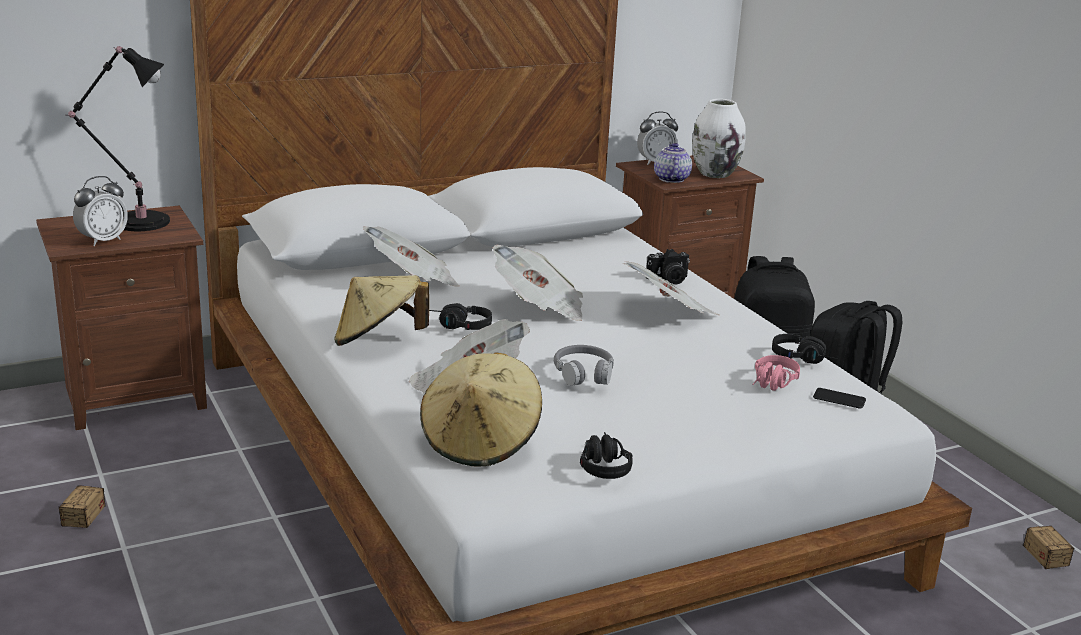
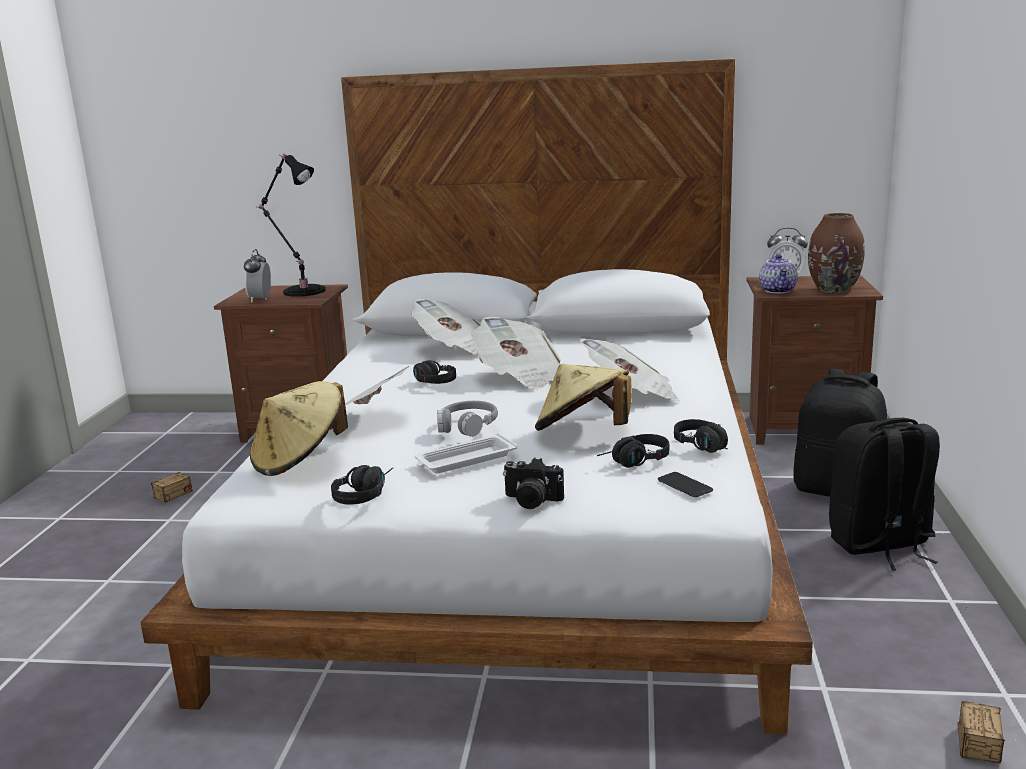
camera: 35 degrees right, 5 degrees down
(102, 240) = (260, 299): alarm clock -> alarm clock turned 105 degrees clockwise
(378, 340) = (358, 383): beige hat -> beige hat (583, 432)
(633, 410) = (464, 460): none -> white tray
(668, 280) = (678, 370): camera -> camera (531, 501)
(670, 179) = (778, 291): teapot -> teapot turned 150 degrees clockwise
(715, 173) = (834, 289): white vase -> brown vase
(772, 384) = (634, 462): pink headphones -> black headphones

